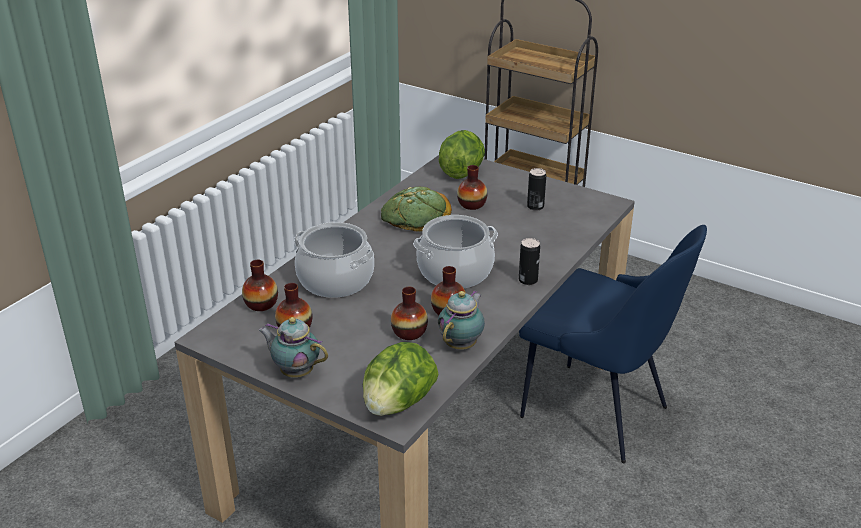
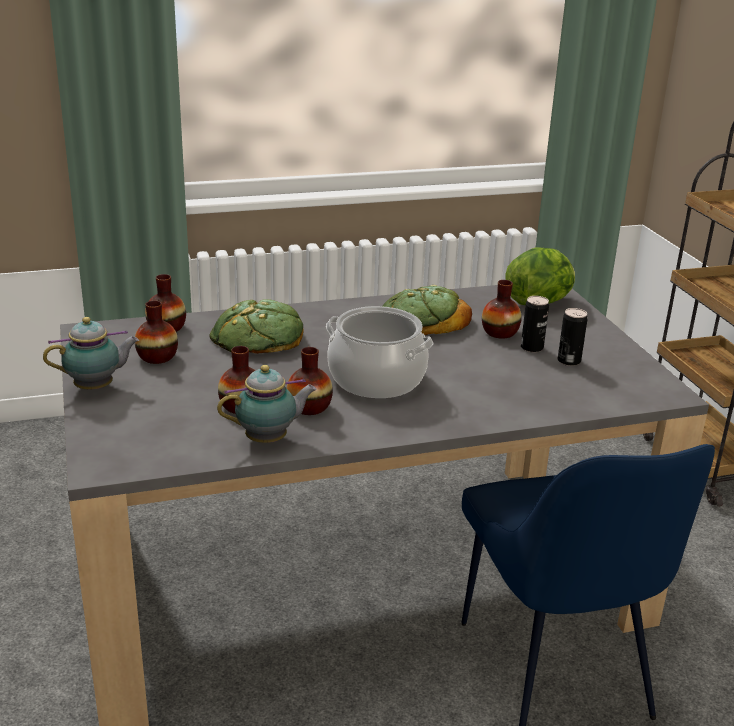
camera: 40 degrees right, 5 degrees down
(295, 372) = (97, 388): teapot -> teapot turned 90 degrees clockwise
(336, 280) = (258, 337): cooking pot -> bread
(398, 404) = (125, 455): lettuce -> none
(528, 280) = (438, 419): can -> can (532, 348)

